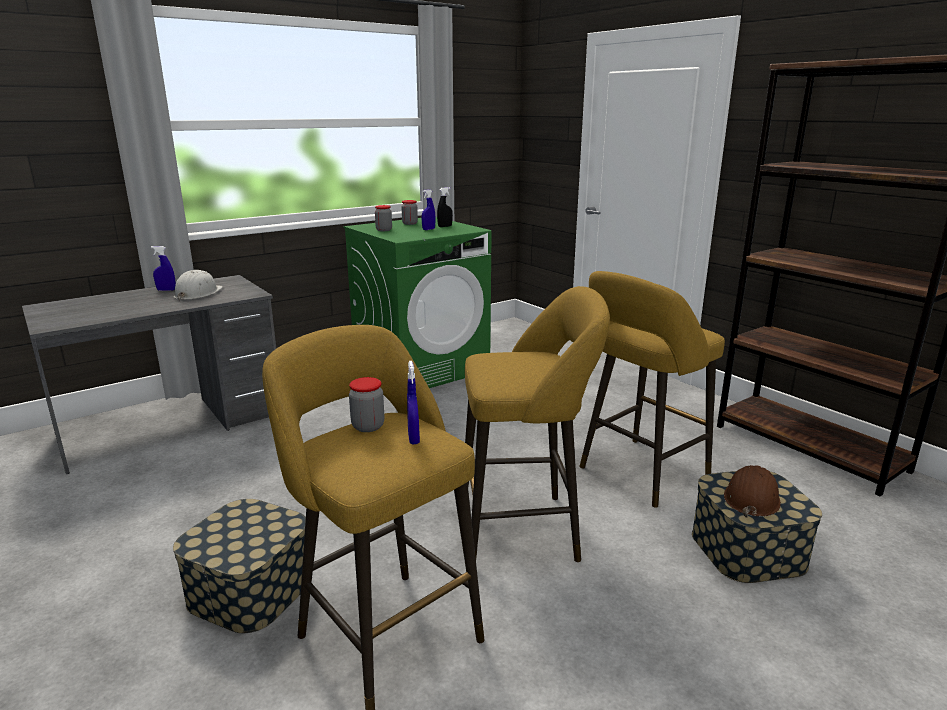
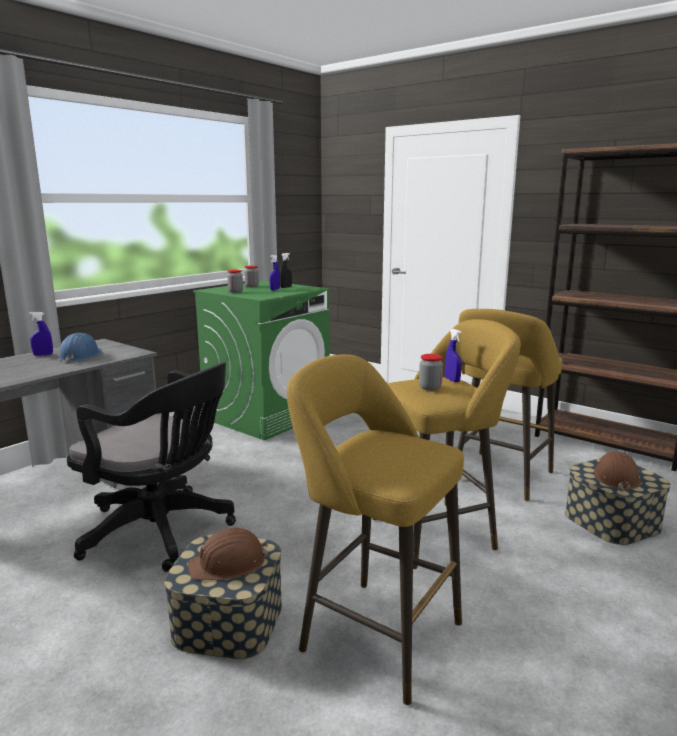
camera: 15 degrees left, 5 degrees down
(198, 294) = (80, 356): white hard hat -> blue hard hat
(245, 484) = (163, 532): none -> black office chair
(245, 534) = (228, 564): none -> brown hard hat
(368, 426) = (366, 441): jar -> jar (430, 388)
(413, 438) = (413, 445): blue spray bottle -> blue spray bottle (452, 380)

